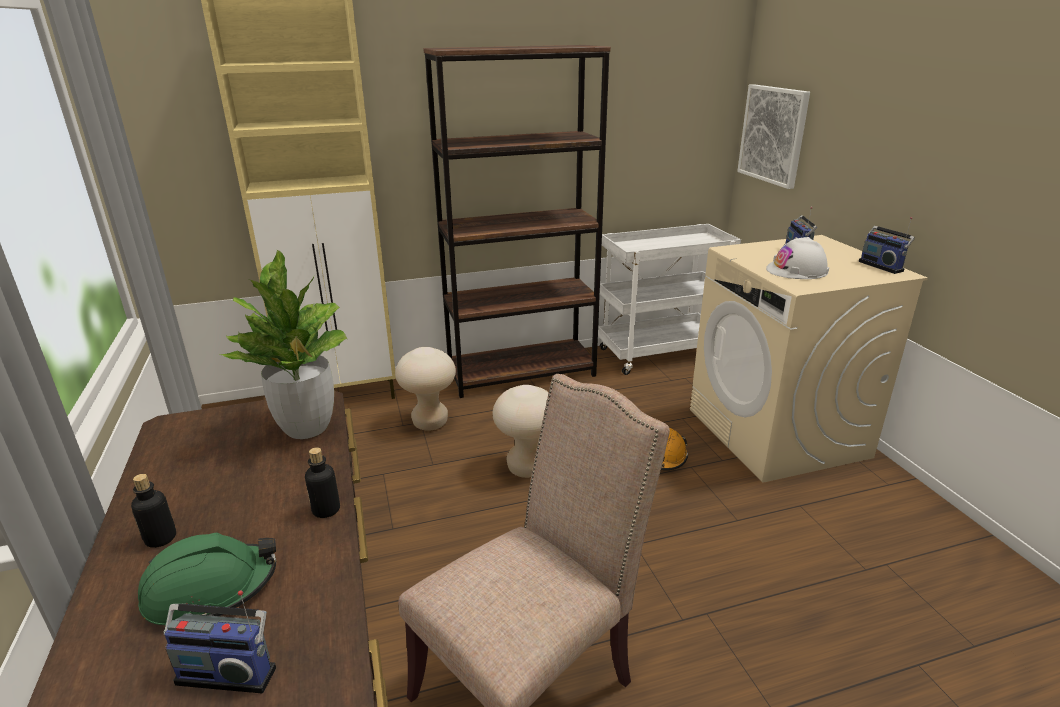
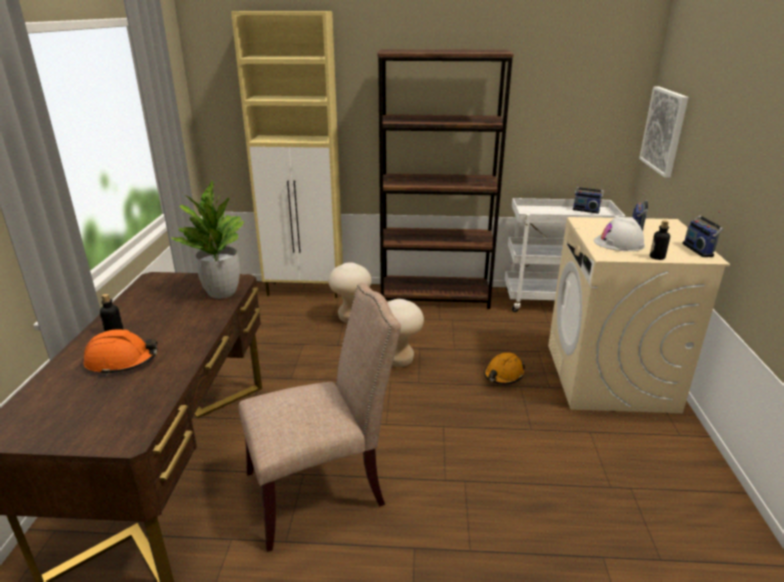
camera: 20 degrees right, 0 degrees up
(211, 589) = (122, 361): green hard hat -> orange hard hat
(229, 671) = (107, 398): radio -> radio (586, 210)
(326, 510) = (201, 337): bottle -> bottle (657, 257)

